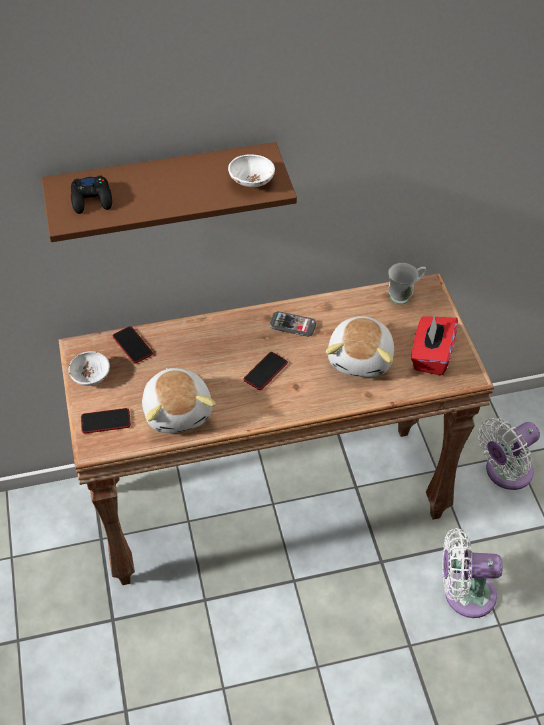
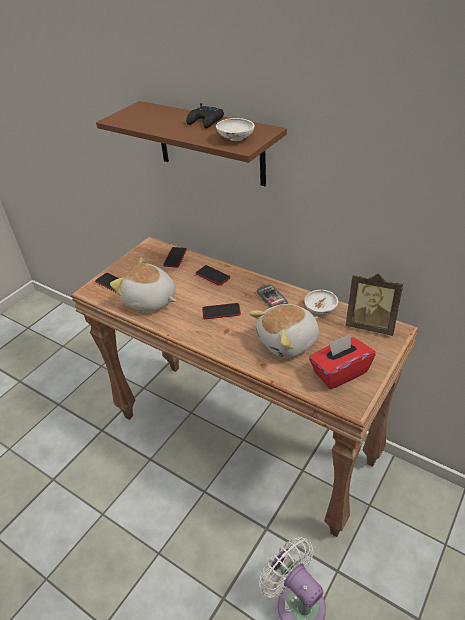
camera: 50 degrees right, 10 degrees down
(91, 376) = (137, 259): white bowl -> white bowl (320, 309)
(92, 199) = (141, 116): black game controller -> black game controller (206, 121)
(178, 411) = (150, 301): plush toy -> plush toy turned 90 degrees clockwise
(204, 339) = (213, 276): none -> phone
(404, 296) = (370, 325): white mug -> picture frame
(505, 472) = (422, 549): white fan -> none

